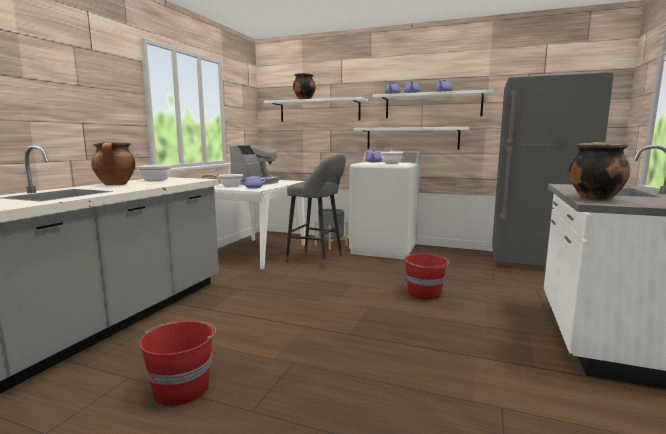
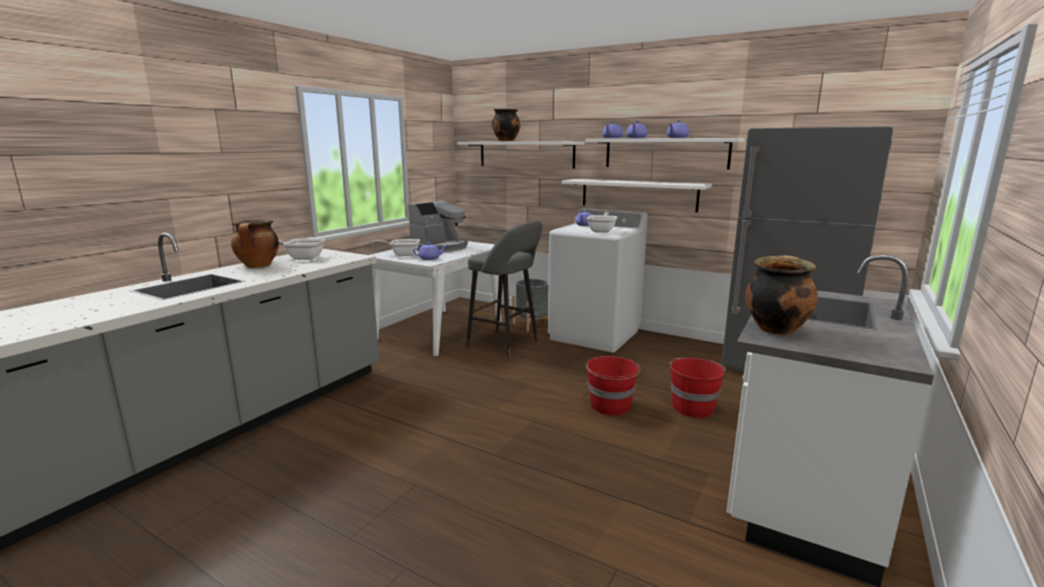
camera: 10 degrees right, 5 degrees up
(182, 388) = (293, 503): red bucket -> red bucket (692, 407)

